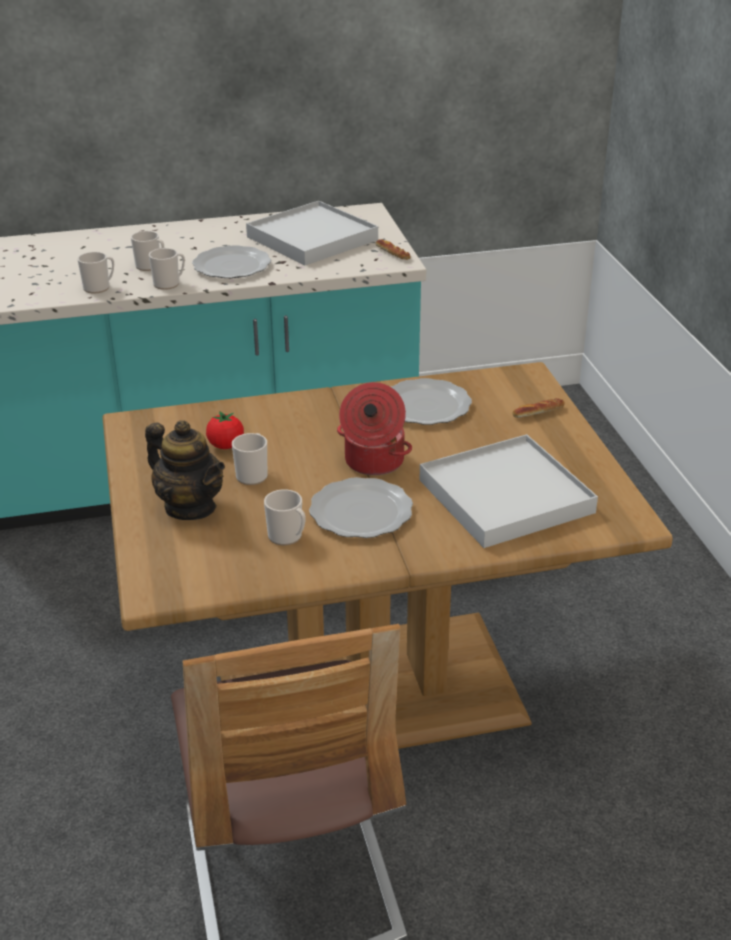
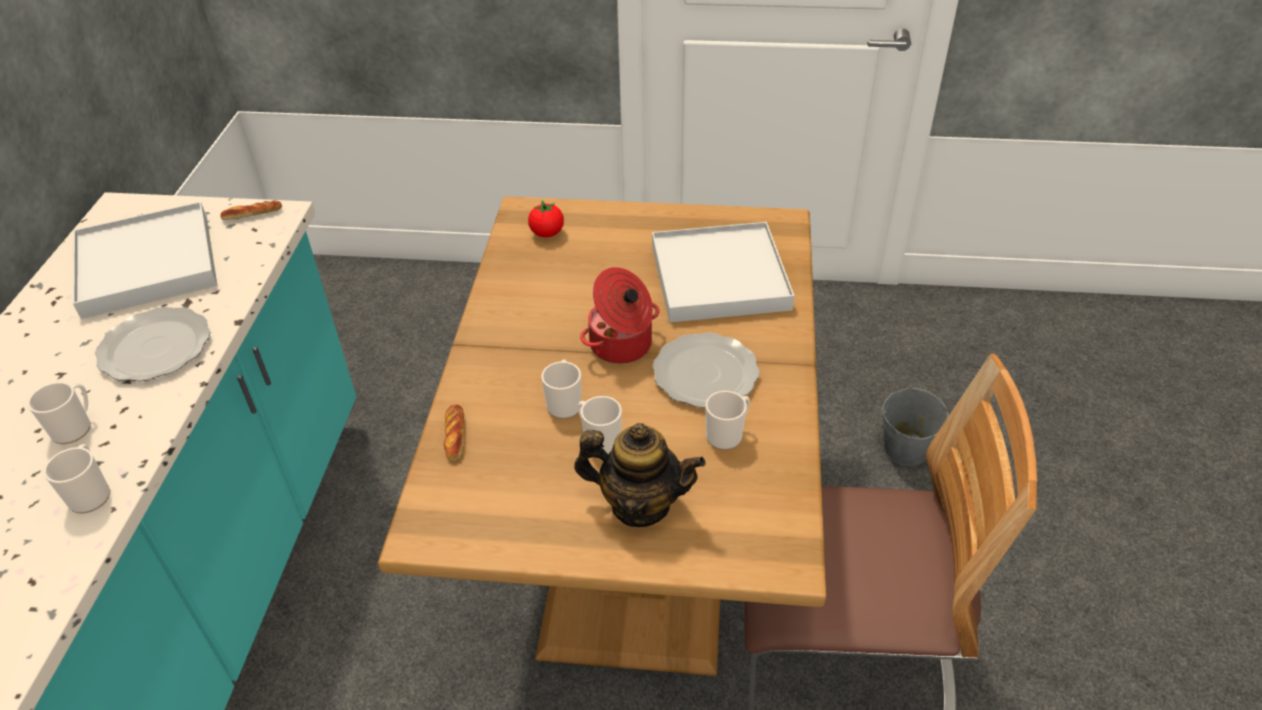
camera: 70 degrees left, 10 degrees up
(169, 283) = (151, 416): mug -> mug (564, 403)
(190, 507) = (640, 504): teapot -> teapot turned 45 degrees clockwise
(226, 445) = (528, 452): tomato -> tomato (547, 233)
(427, 405) = (539, 285): plate -> none
(538, 412) = (593, 222): bread -> bread (455, 435)
(618, 891) = (905, 448): none -> grey bucket

